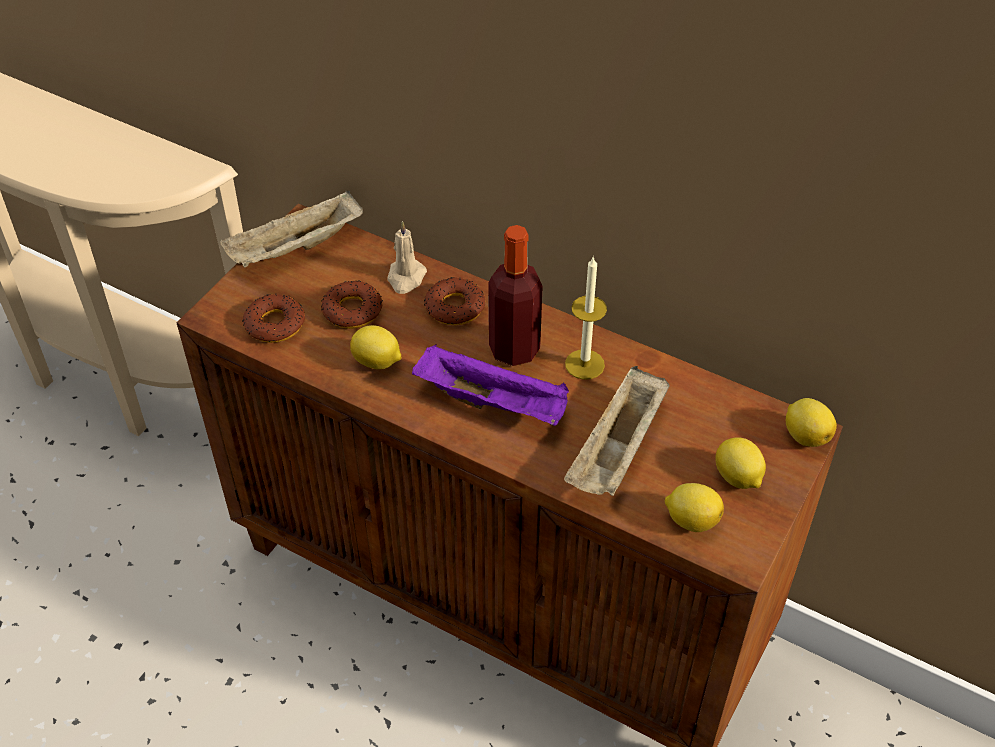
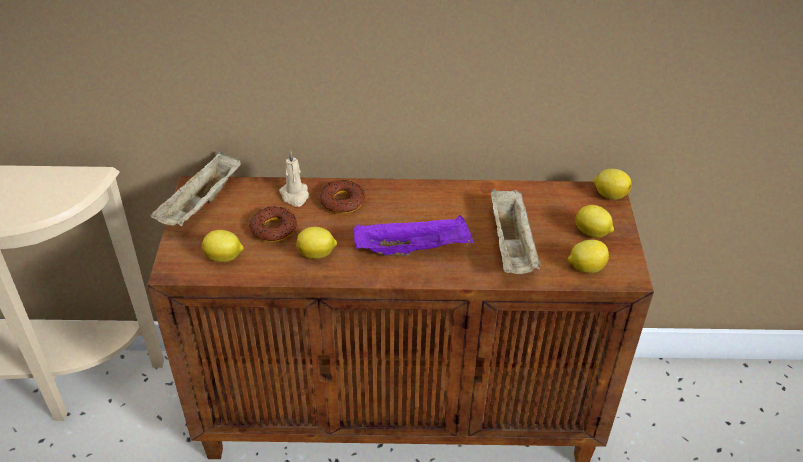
camera: 30 degrees left, 5 degrees down
(275, 324) = (224, 258): donut -> lemon
(514, 349) = (401, 212): bottle -> none
(584, 364) = (452, 204): candle -> none

